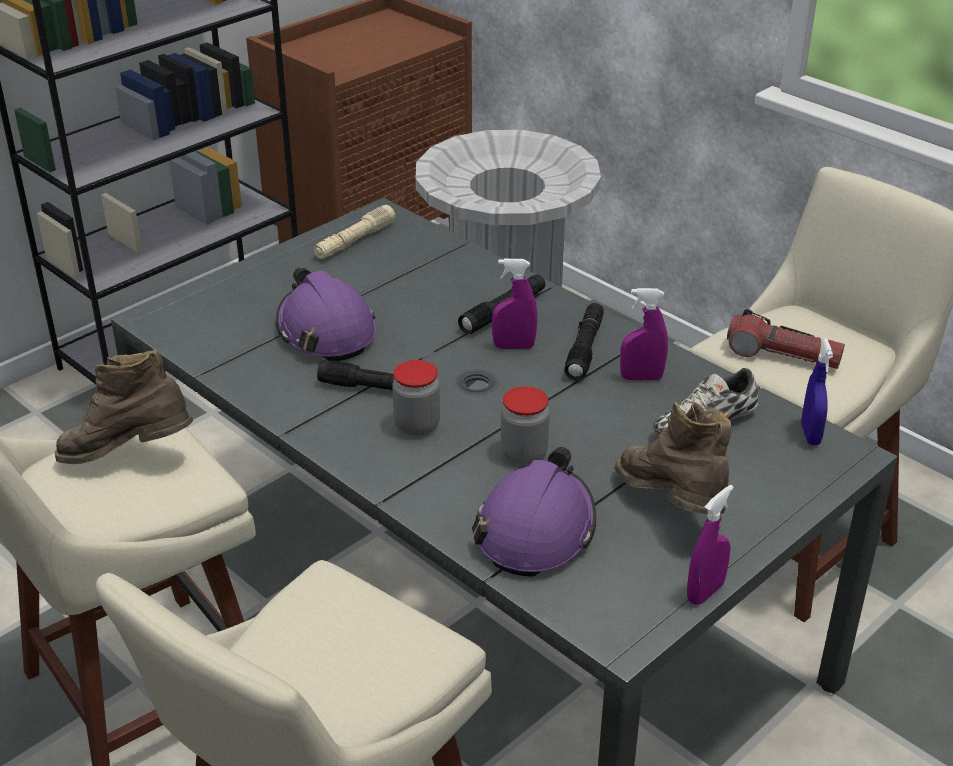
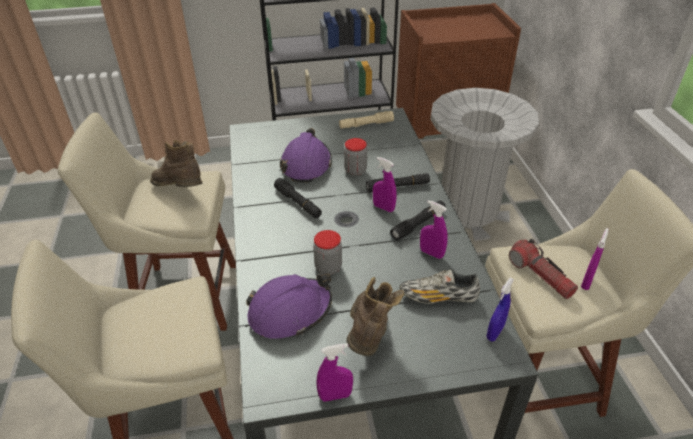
camera: 35 degrees right, 5 degrees up
(417, 425) = (295, 229): jar -> jar (355, 171)
(838, 341) = (586, 282): none -> purple spray bottle

